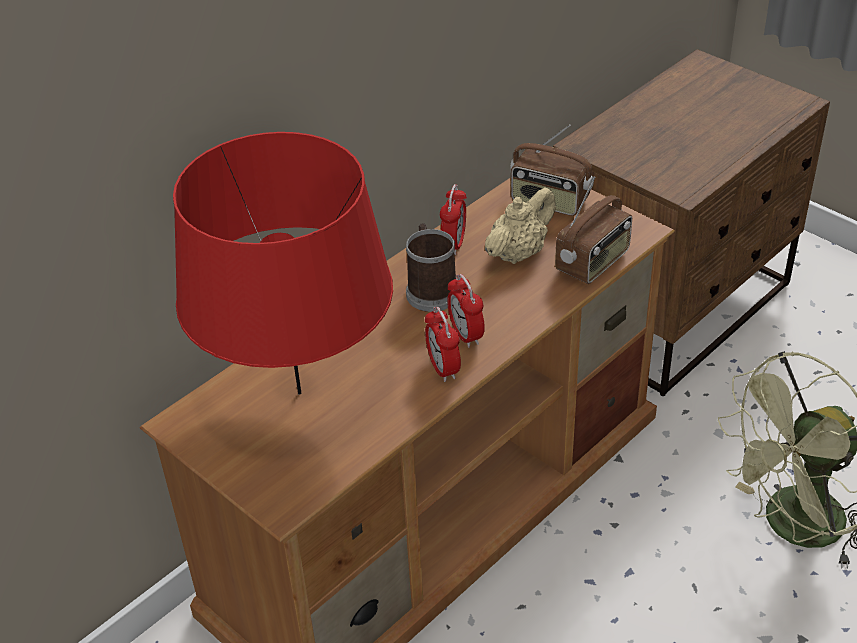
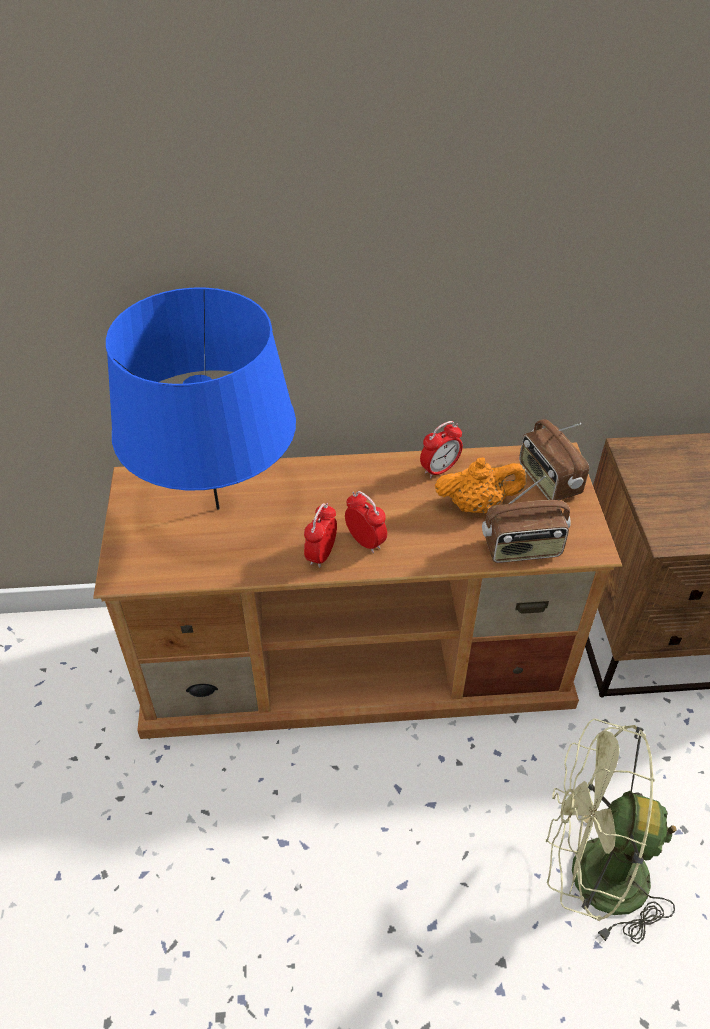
camera: 40 degrees right, 5 degrees up
(298, 393) = (217, 508): red table lamp -> blue table lamp
(431, 290) = (382, 493): mug -> none
(466, 335) = (365, 541): alarm clock -> alarm clock turned 120 degrees clockwise
(519, 253) = (477, 505): beige teapot -> orange teapot

